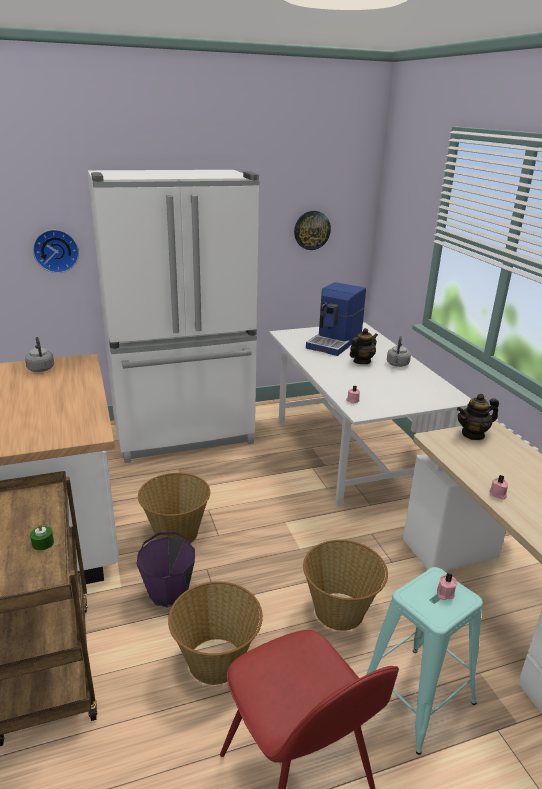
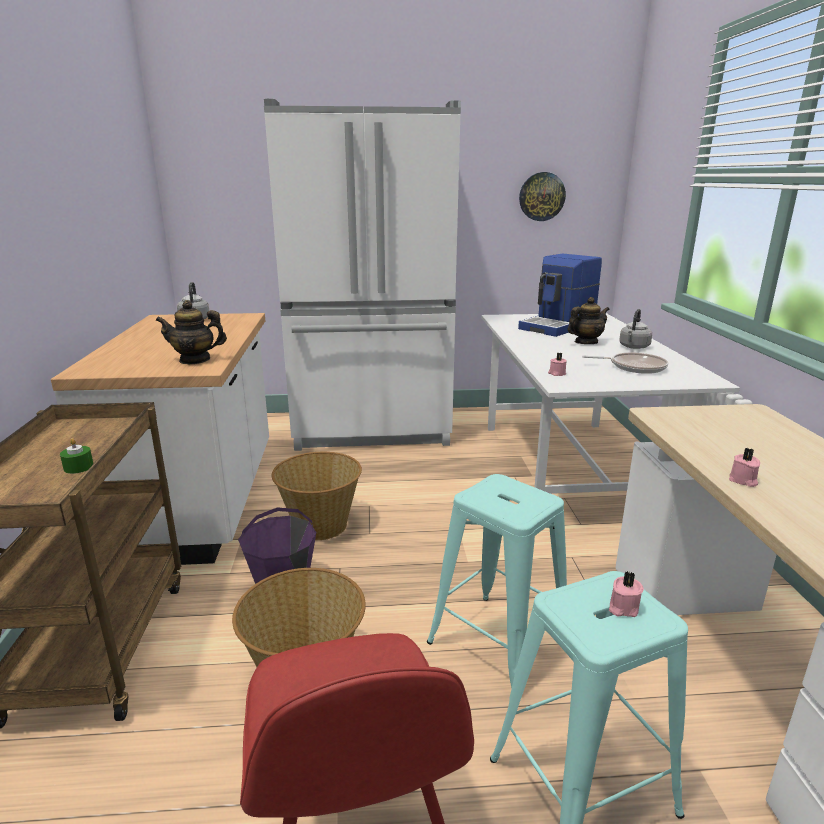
camera: 15 degrees right, 5 degrees down
(56, 250) = (244, 209): wall clock -> none
(340, 611) = (498, 644): basket -> turquoise stool
(404, 388) = (634, 367): none -> frying pan
(473, 434) = (722, 414): teapot -> teapot (195, 360)

